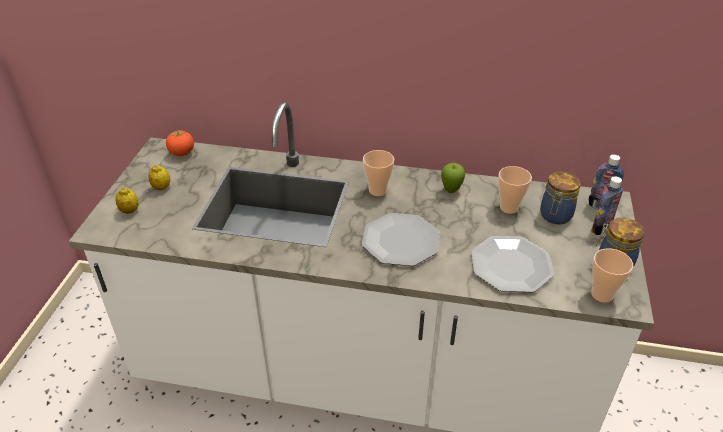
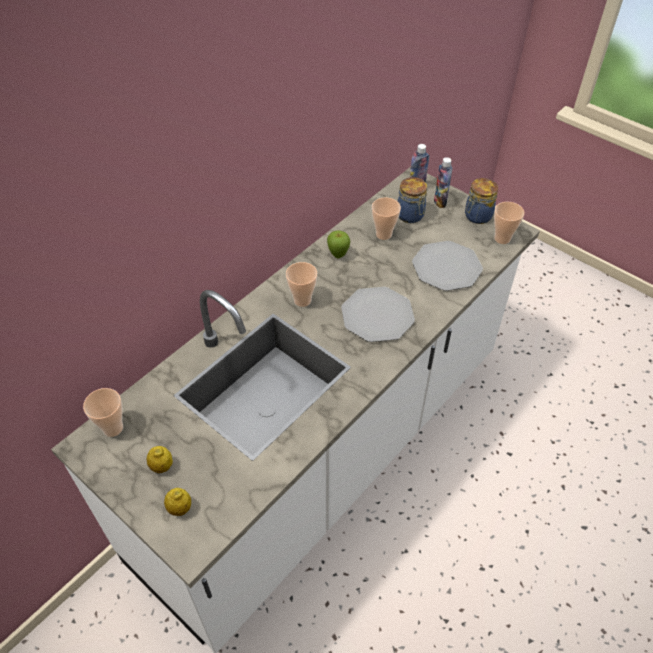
camera: 60 degrees left, 10 degrees up
(182, 153) = (113, 428): tomato -> cup

